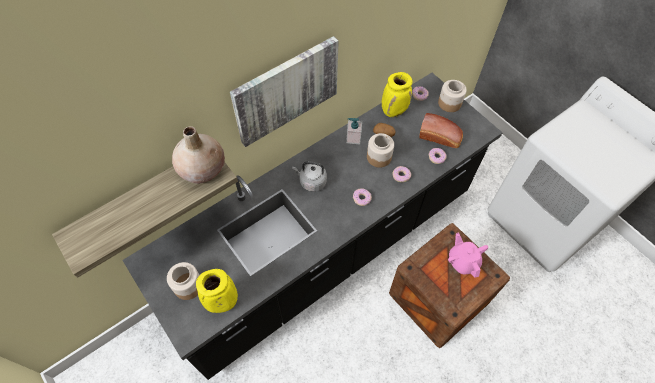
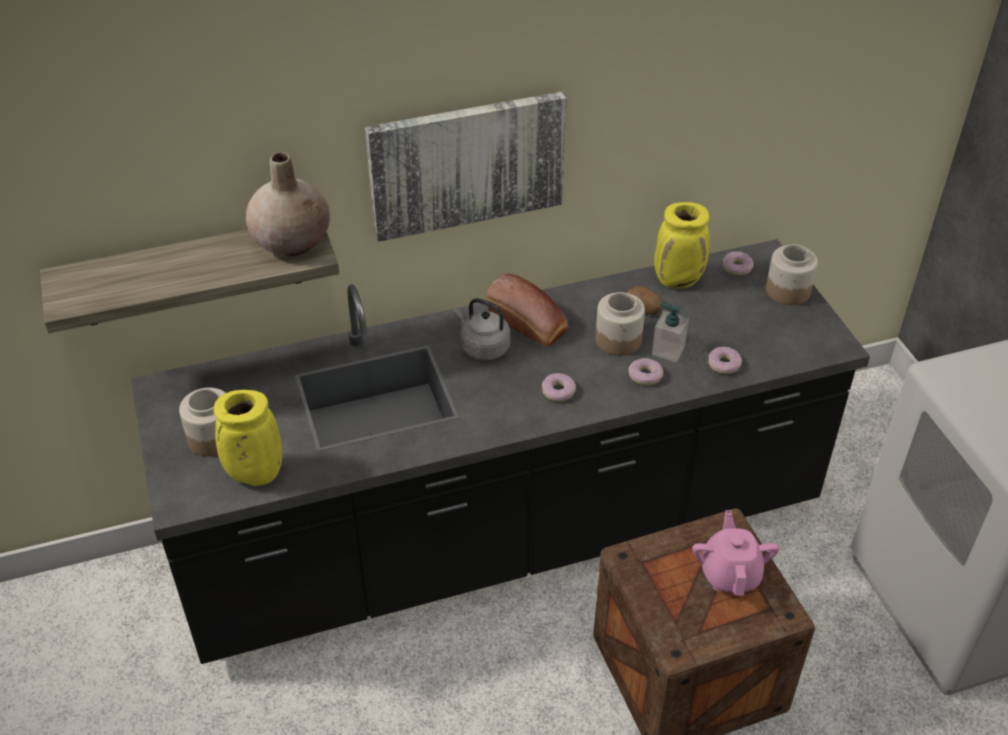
camera: 20 degrees right, 15 degrees down
(353, 138) = (586, 303): soap dispenser -> soap dispenser (668, 350)
(440, 137) = (746, 336): bread -> bread (530, 325)

